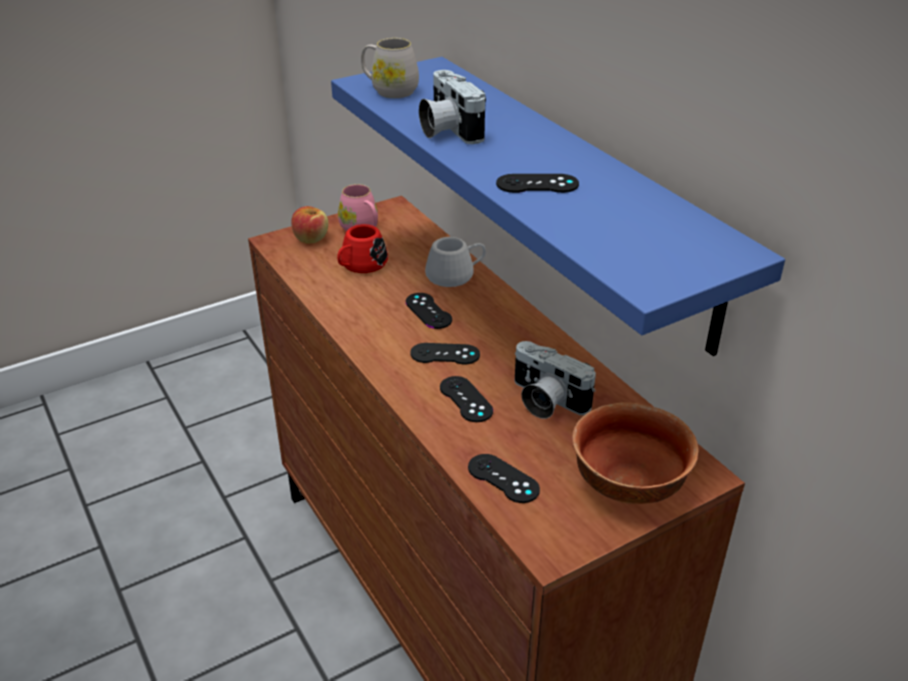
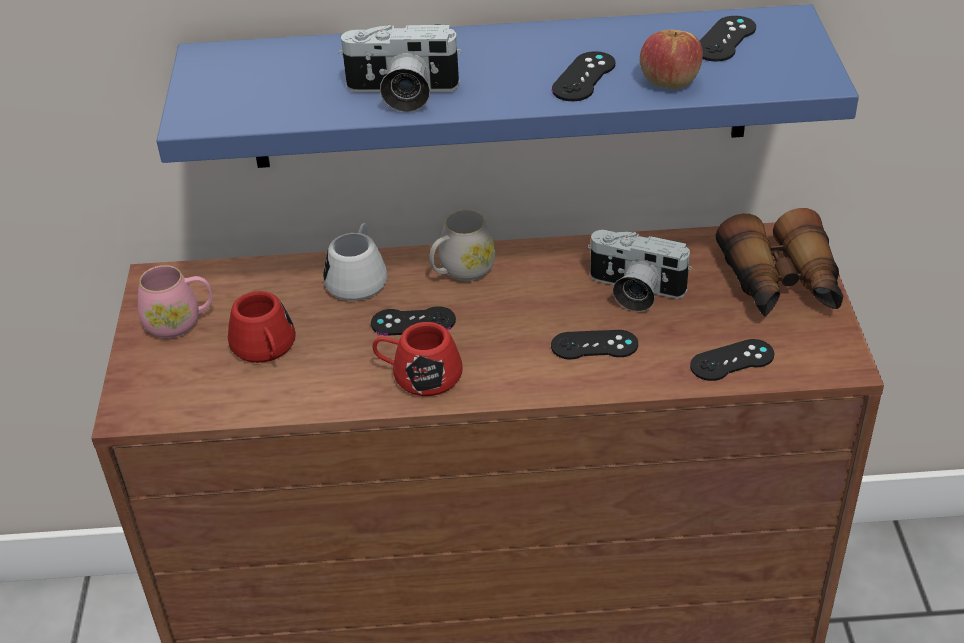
camera: 60 degrees left, 5 degrees up
(311, 238) = (156, 375): apple -> apple (669, 81)
(377, 330) = (418, 374): none -> red mug
(389, 90) = (246, 104): white mug -> white mug (461, 271)
(445, 354) = (505, 335): black game controller -> black game controller (725, 39)
(545, 401) = (633, 291): camera -> camera turned 45 degrees clockwise
(626, 483) = (781, 285): bowl -> binoculars

